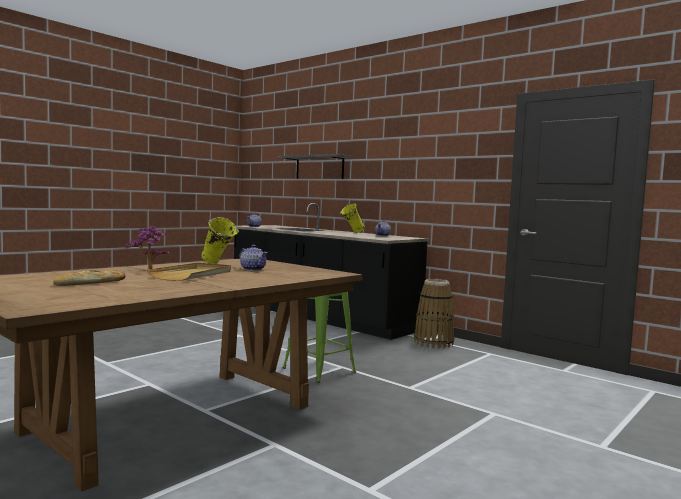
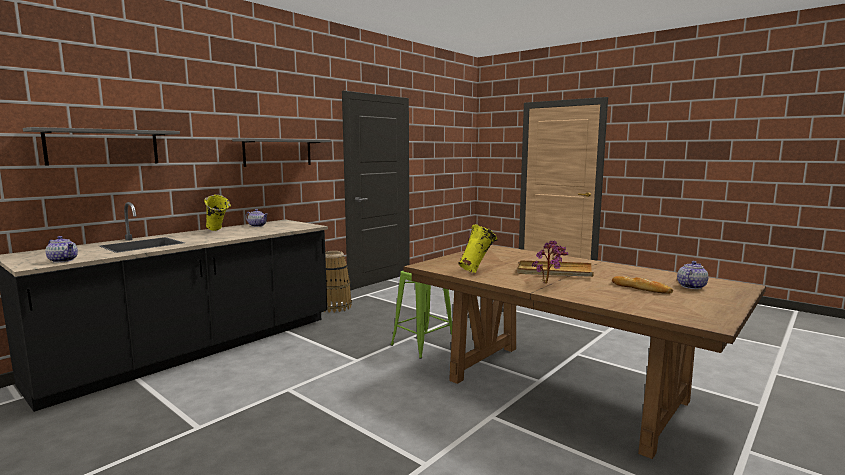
camera: 90 degrees left, 5 degrees up
(253, 269) = (498, 262): teapot -> teapot (691, 286)
(430, 170) = (278, 152): none -> grey shelf

